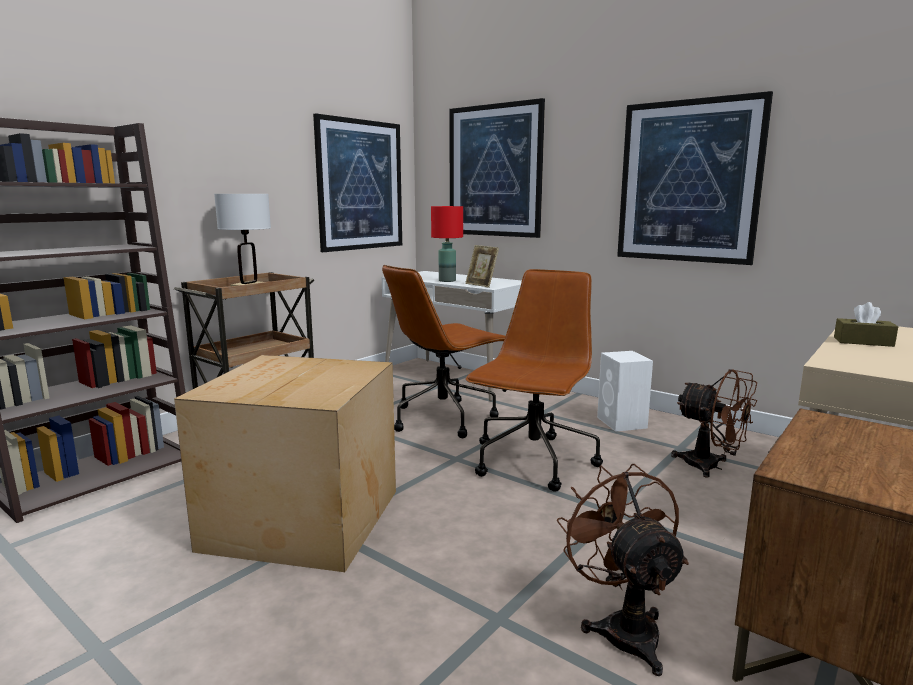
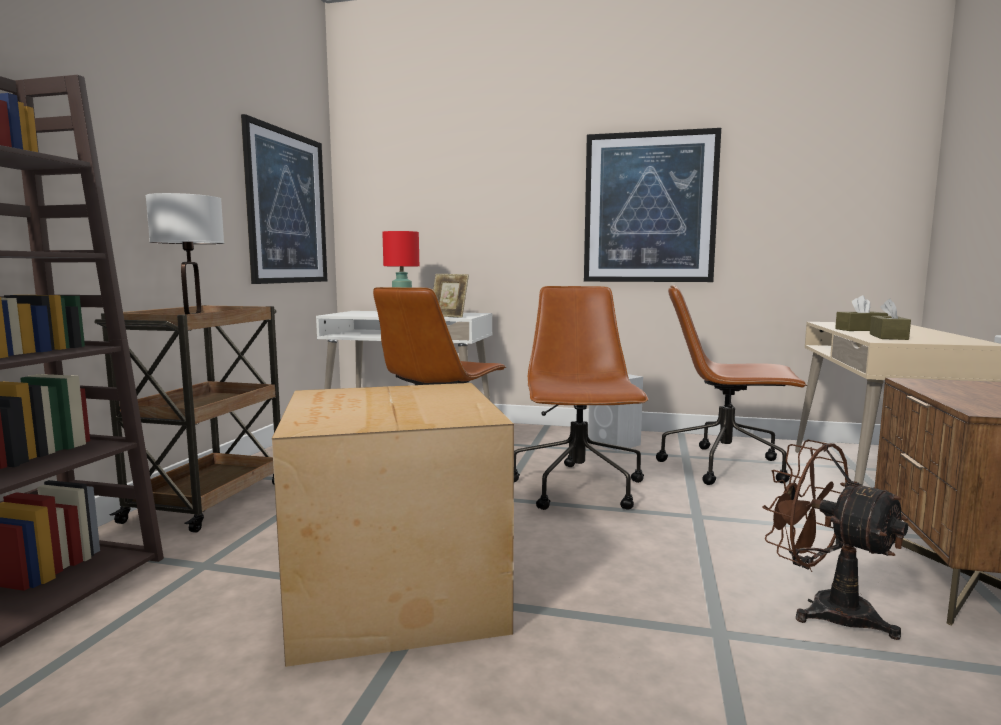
camera: 25 degrees left, 5 degrees down
(494, 171) = (439, 198): picture -> none
(711, 467) = (726, 466): brown fan -> brown office chair
(857, 358) = (888, 337): none -> brown tissue box

